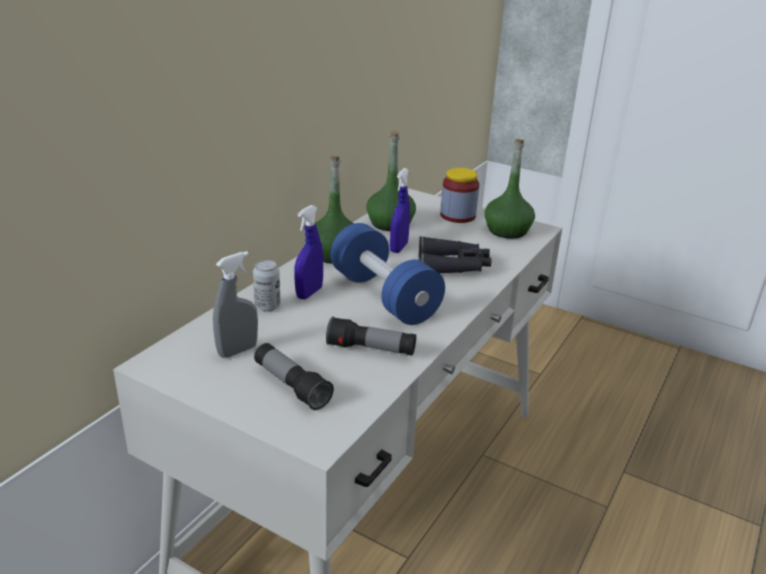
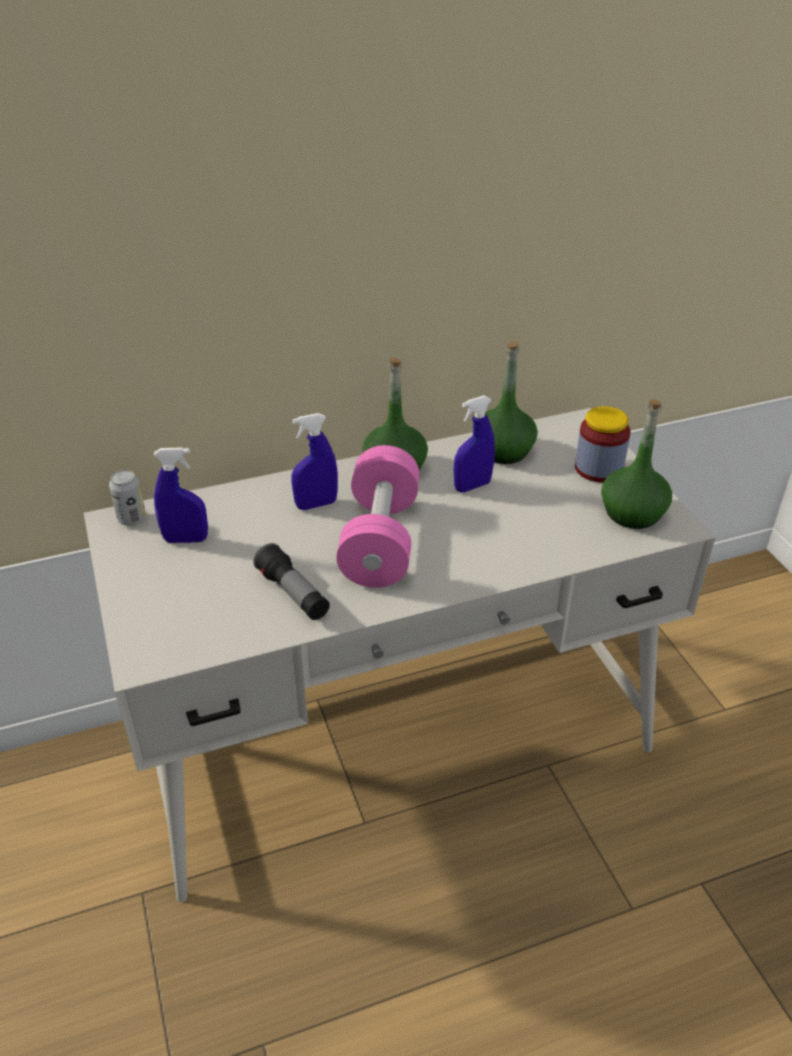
camera: 40 degrees right, 10 degrees up
(237, 351) = (186, 539): grey spray bottle -> blue spray bottle
(267, 306) = (263, 503): can -> can (132, 519)
(291, 386) = (184, 597): flashlight -> none
(384, 296) = (380, 540): blue dumbbell -> pink dumbbell
(453, 266) = (501, 535): black binoculars -> none

